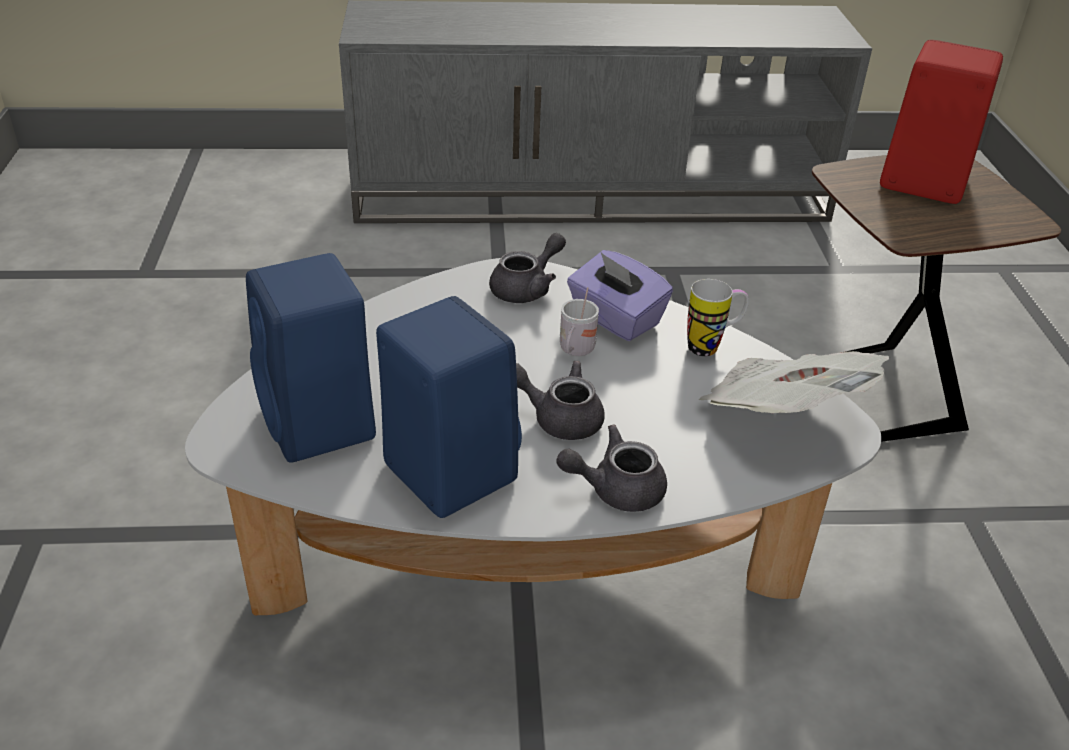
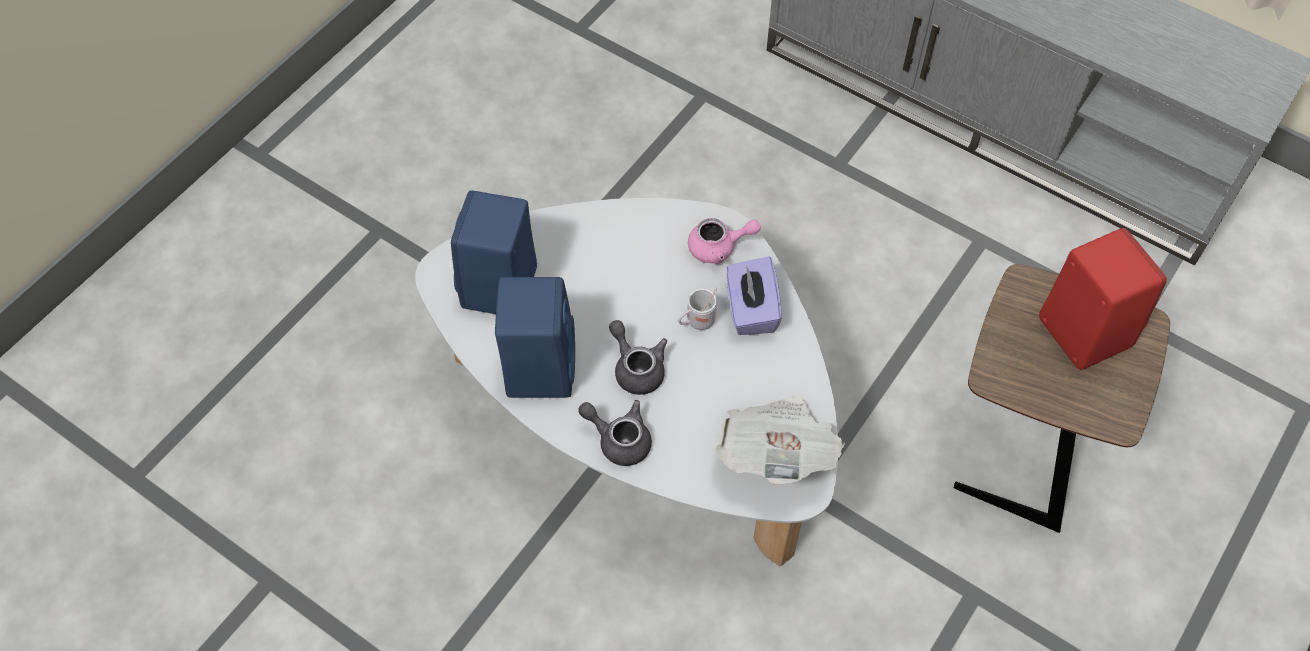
camera: 40 degrees right, 20 degrees up
(527, 288) = (719, 248): grey teapot -> pink teapot
(712, 347) = (791, 373): mug -> none

